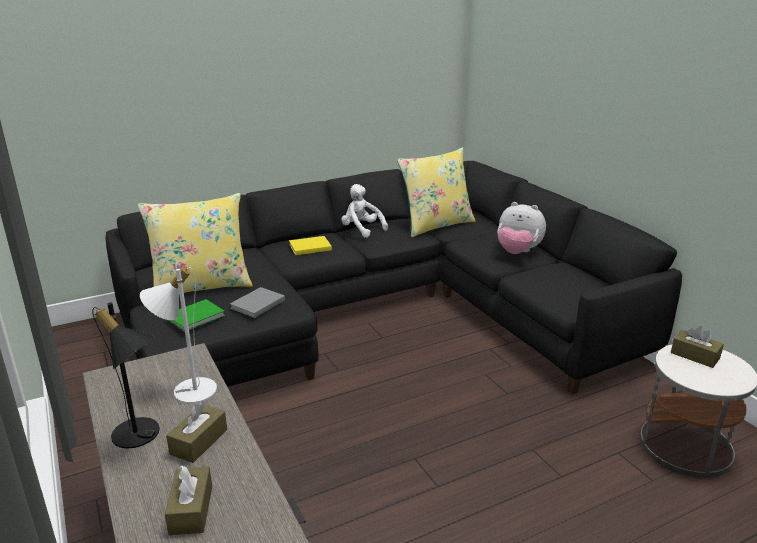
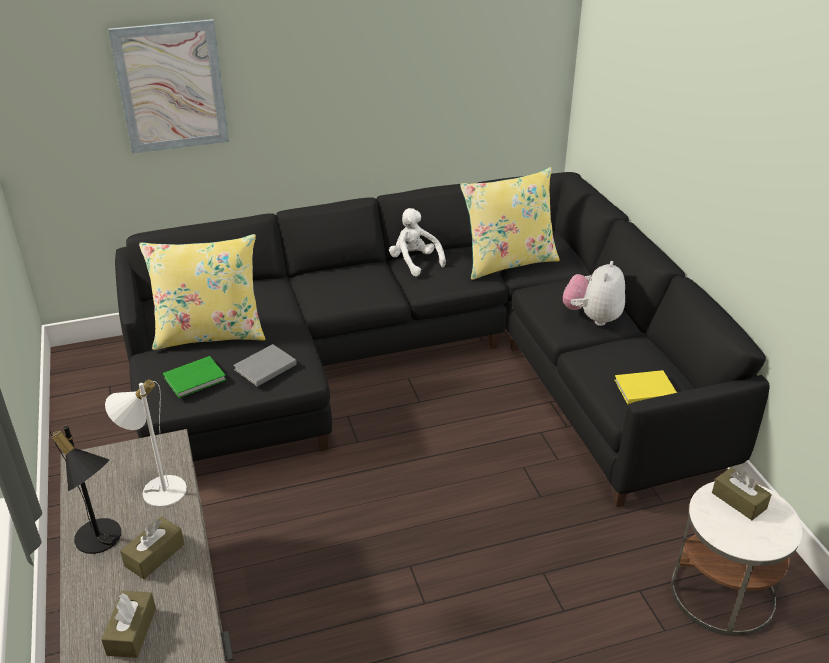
camera: 10 degrees right, 10 degrees up
(155, 86) = (171, 87): none -> picture
(309, 247) = (344, 285): yellow book -> yellow book (643, 389)
(517, 252) = (592, 317): plush toy -> plush toy turned 75 degrees clockwise

